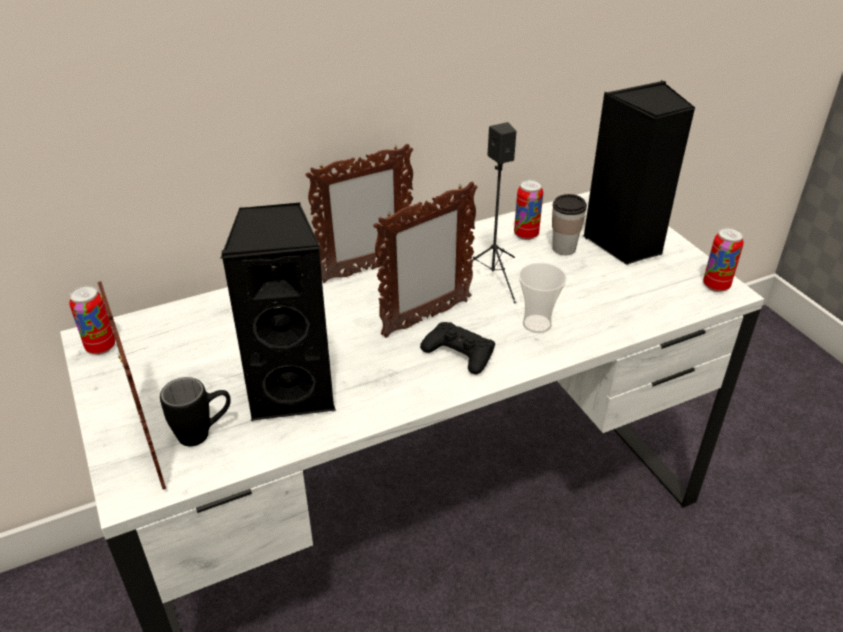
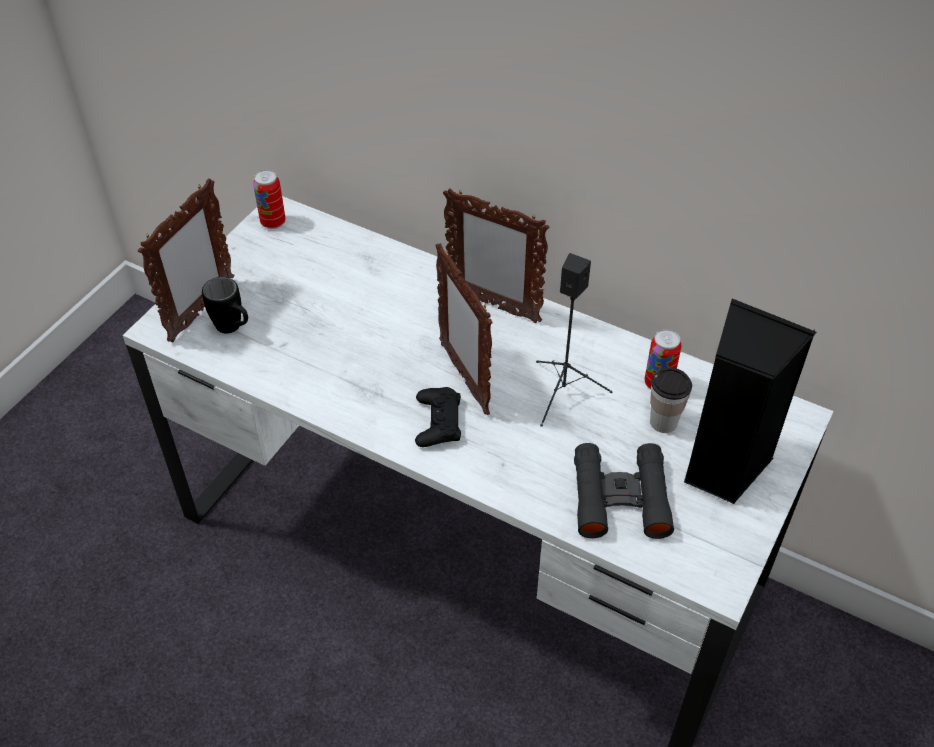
camera: 55 degrees right, 10 degrees up
(293, 391) = (312, 348): black speaker -> none
(426, 318) = (464, 378): picture frame -> picture frame turned 45 degrees clockwise
(537, 324) = (524, 455): cup -> none
(617, 298) = (620, 497): none -> black binoculars
(716, 285) = (720, 571): can -> none

